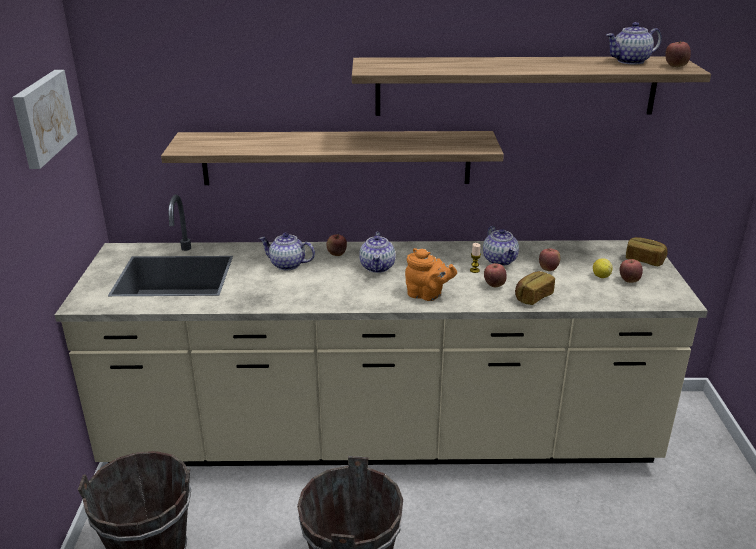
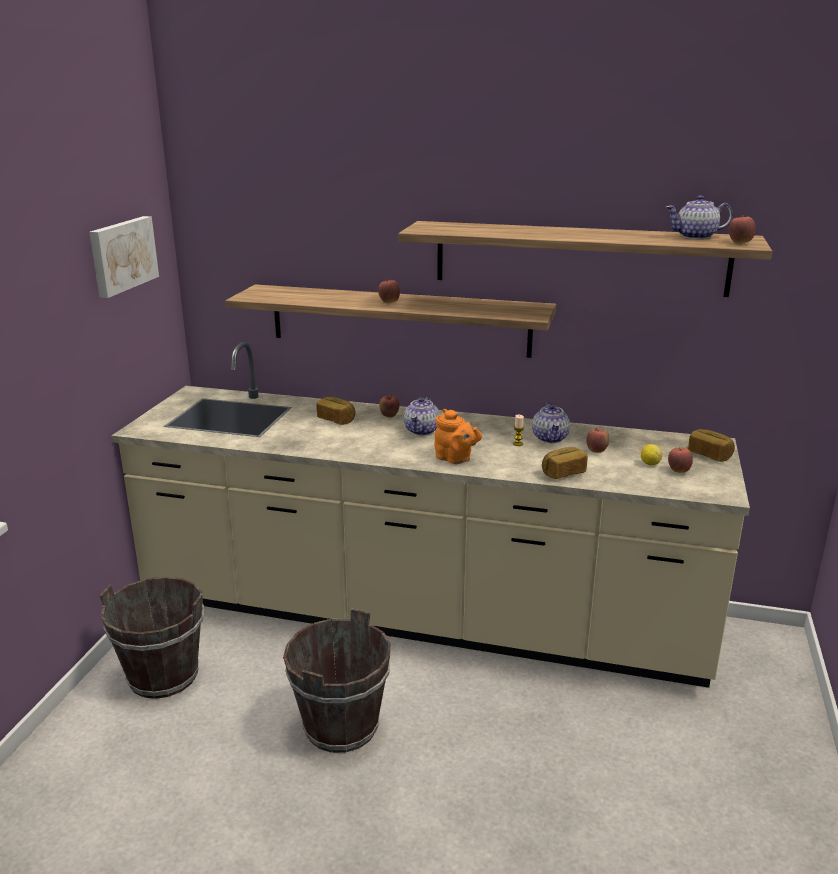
camera: 15 degrees right, 5 degrees down
(287, 265) = (336, 419): teapot -> bread
(494, 285) = (529, 458): apple -> apple (389, 302)

